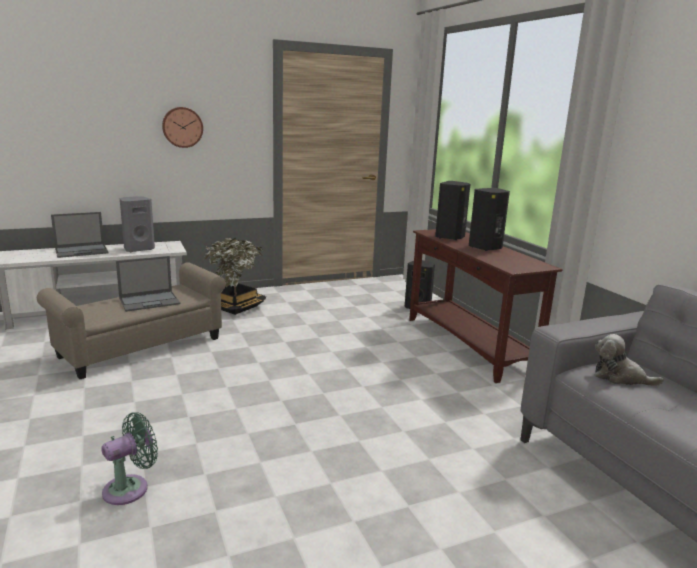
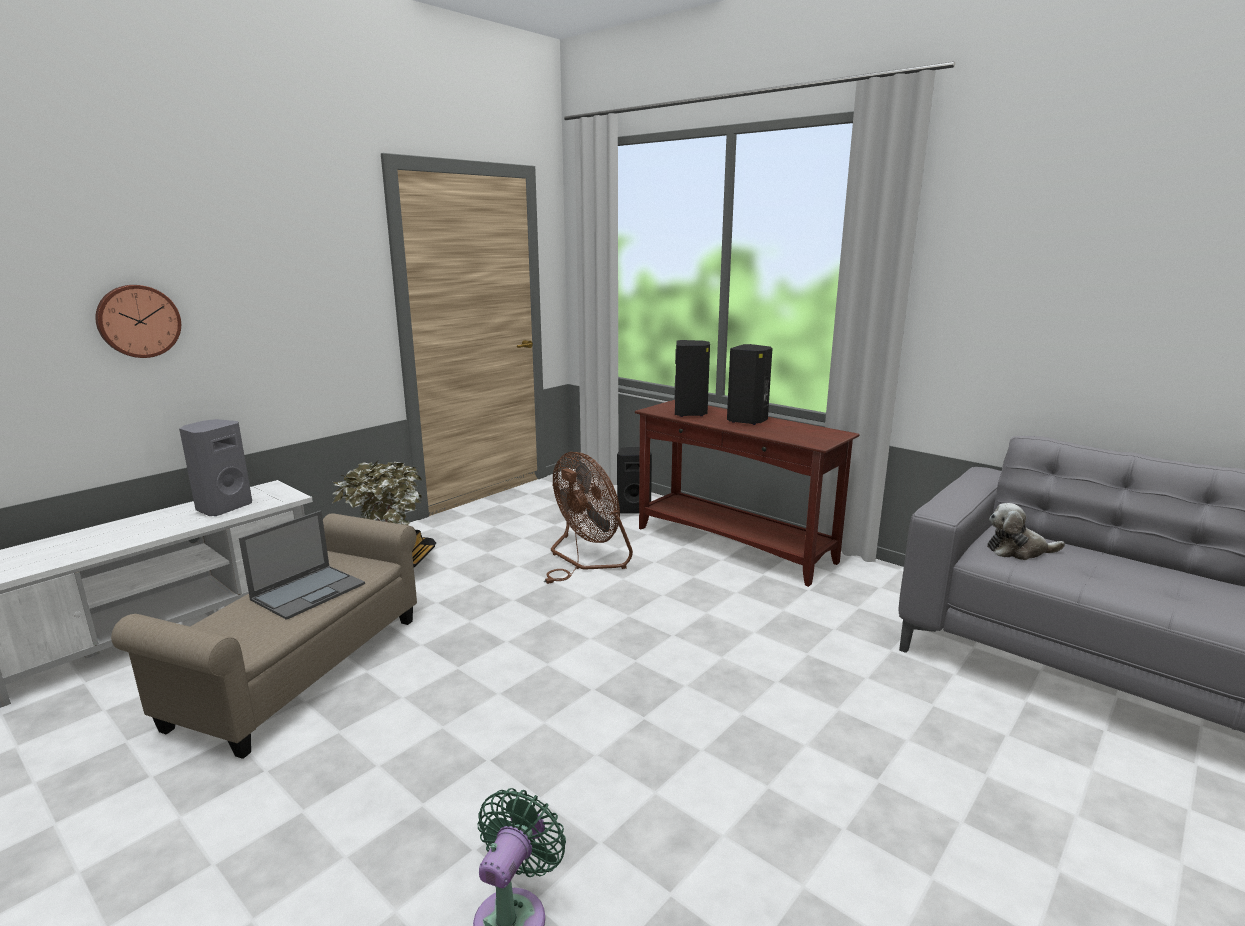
camera: 25 degrees left, 0 degrees up
(82, 251) = (120, 531): laptop -> none
(182, 127) = (259, 297): wall clock -> wall clock (138, 321)
(350, 328) = (580, 558): none -> brown fan

